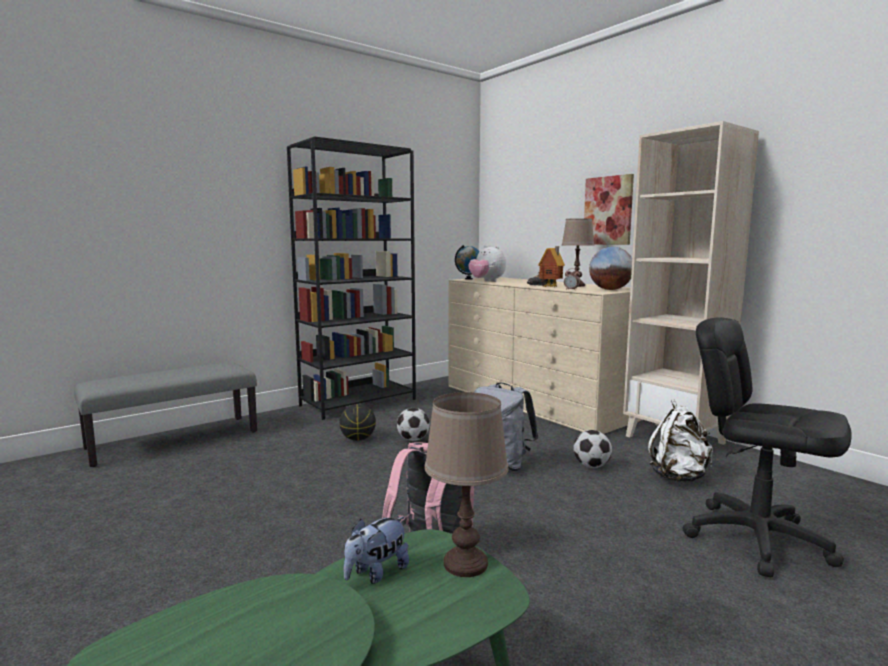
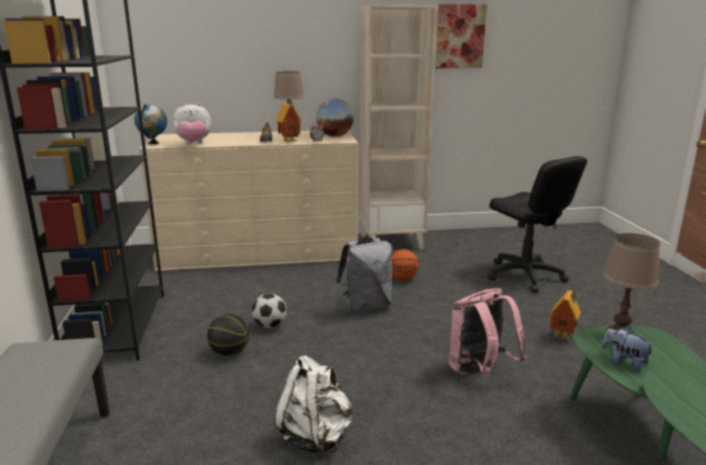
camera: 60 degrees left, 10 degrees up
(376, 573) = (624, 362): plush toy -> plush toy turned 150 degrees clockwise
(591, 466) = (402, 279): football -> basketball
(605, 604) = (563, 337): none -> toy house
(608, 210) = (294, 61): picture -> picture (460, 36)
(678, 477) = (443, 263): white backpack -> white backpack (315, 436)
(756, 539) = (524, 276): black office chair -> black office chair turned 105 degrees counterclockwise

